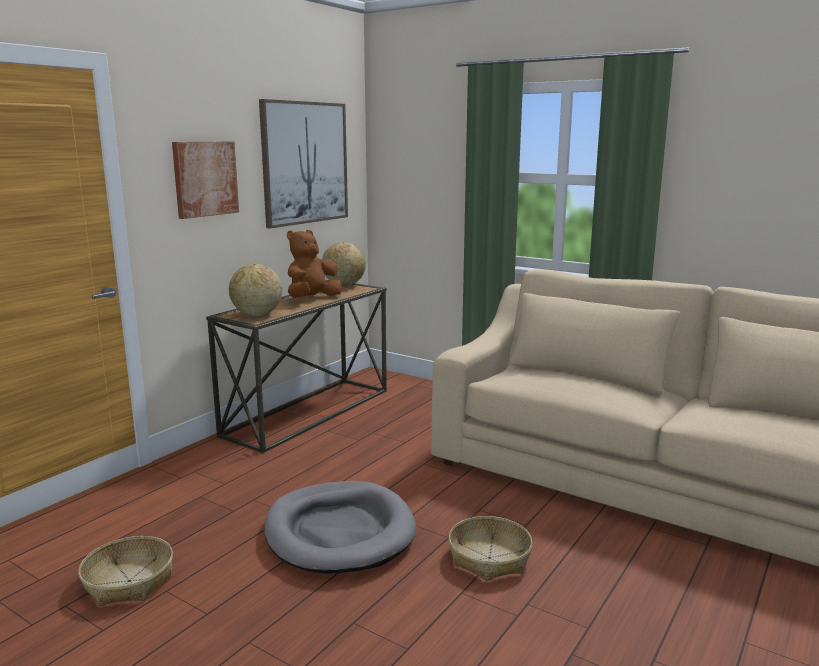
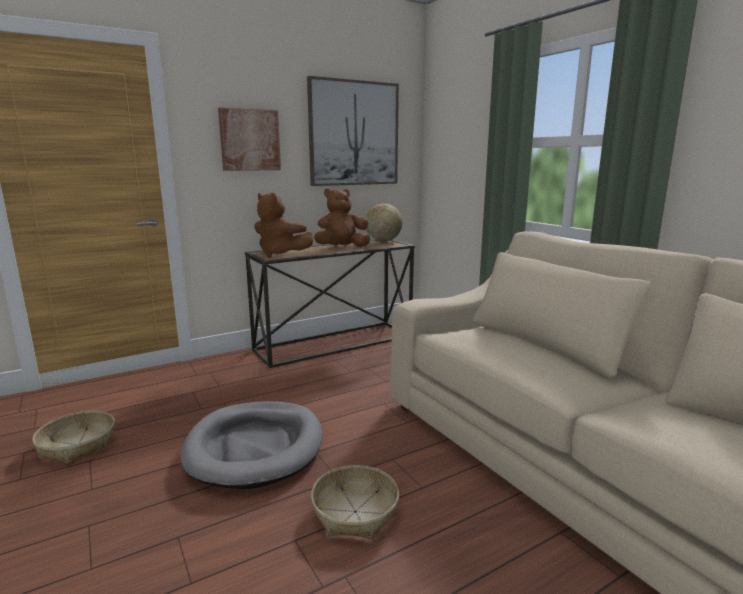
camera: 25 degrees right, 0 degrees up
(256, 315) = (280, 254): globe -> brown plush toy

